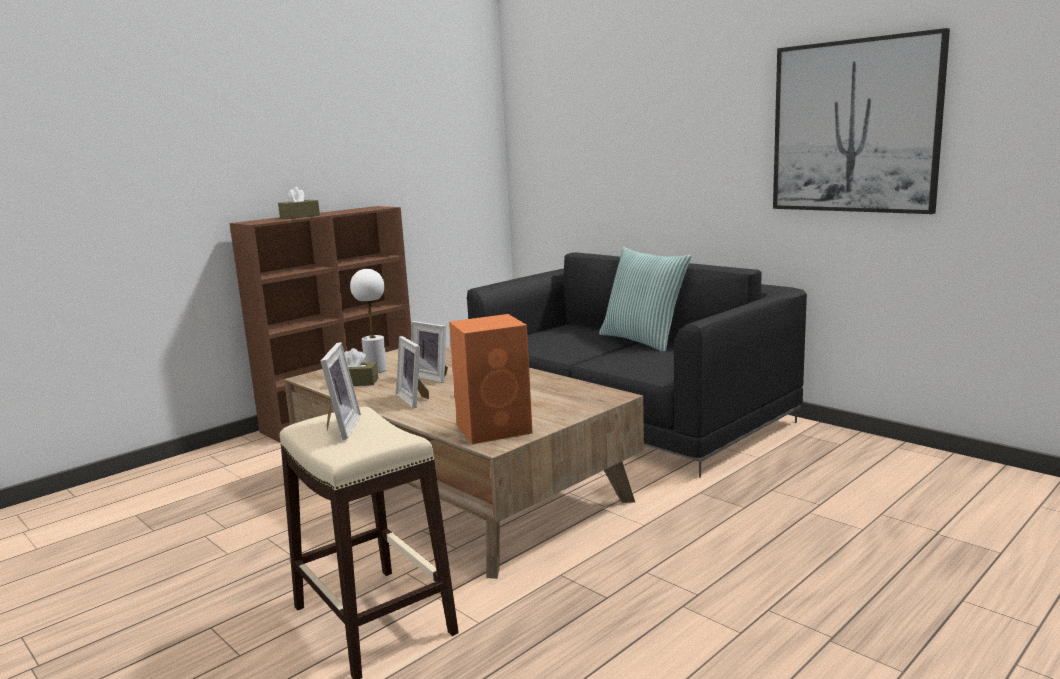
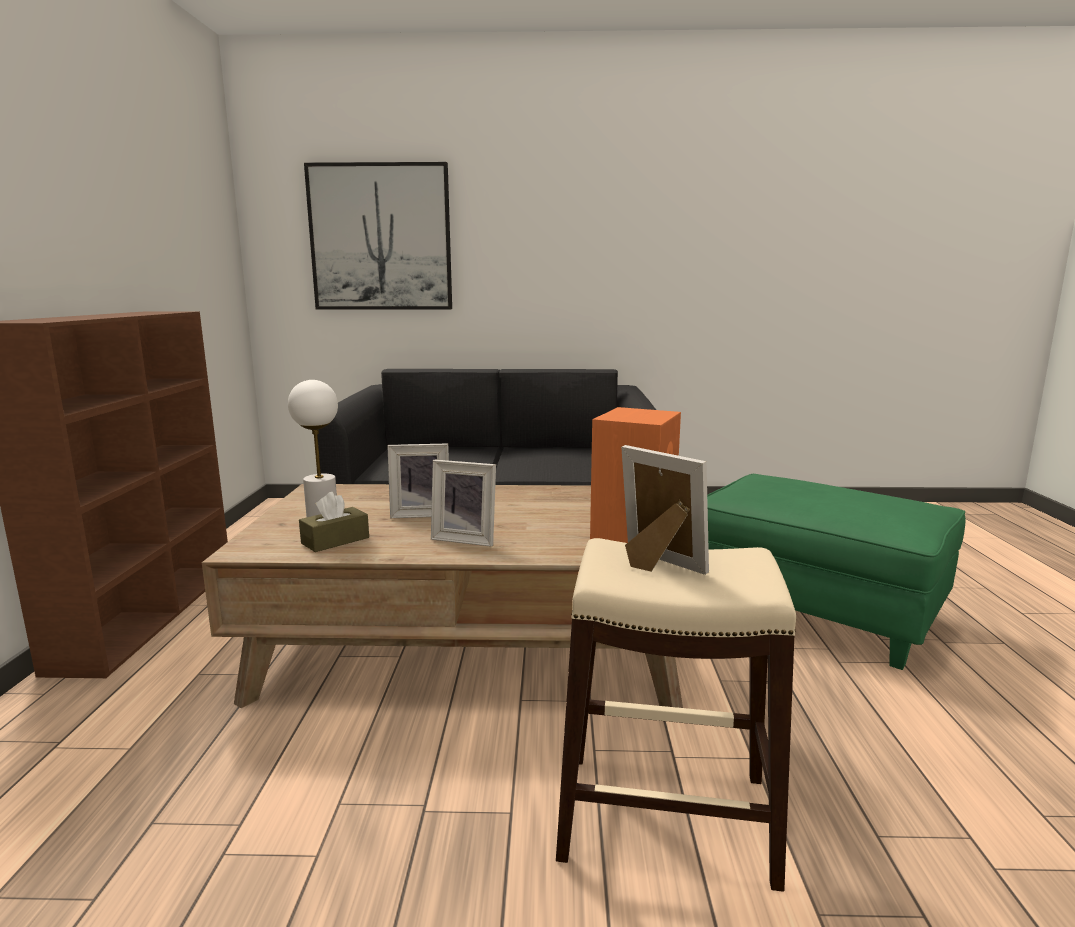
camera: 45 degrees left, 0 degrees up
(300, 216) = (82, 317): brown tissue box -> none
(643, 341) = (506, 450): pillow -> none
(752, 566) = (813, 613): none -> green ottoman
(854, 127) = (675, 243): picture -> picture (381, 238)

